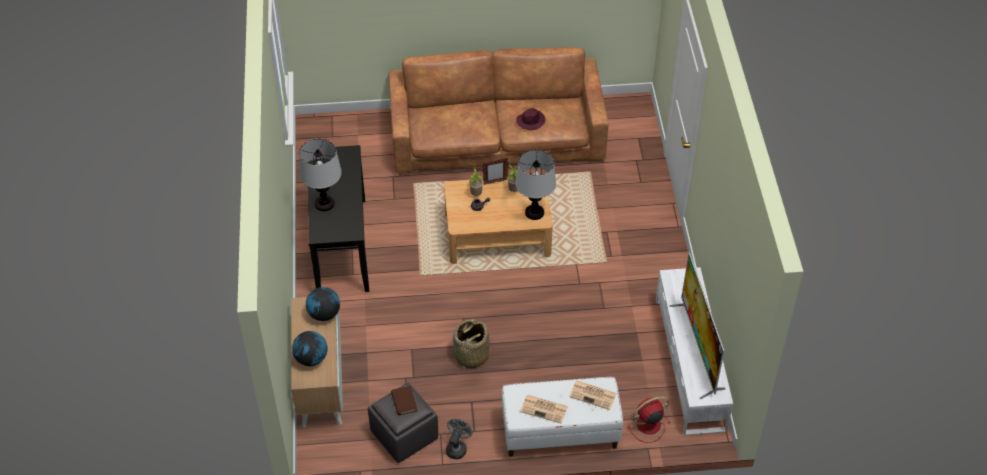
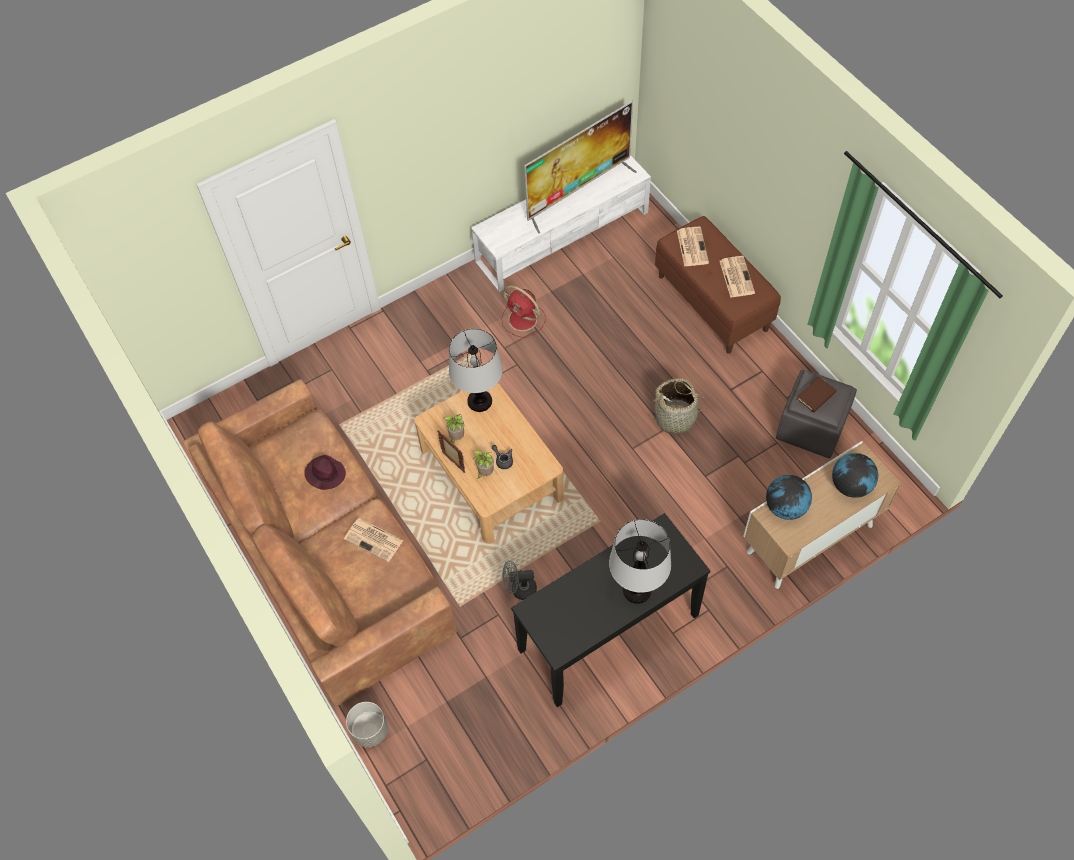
camera: 115 degrees left, 10 degrees up
(368, 119) = (369, 730): none -> grey planter
(457, 447) = (790, 375): grey fan -> grey fan (519, 589)
(467, 128) = (374, 540): none -> newspaper
(560, 433) = (713, 302): white bench -> brown bench
(647, 425) = (656, 242): red fan -> red fan (524, 320)

